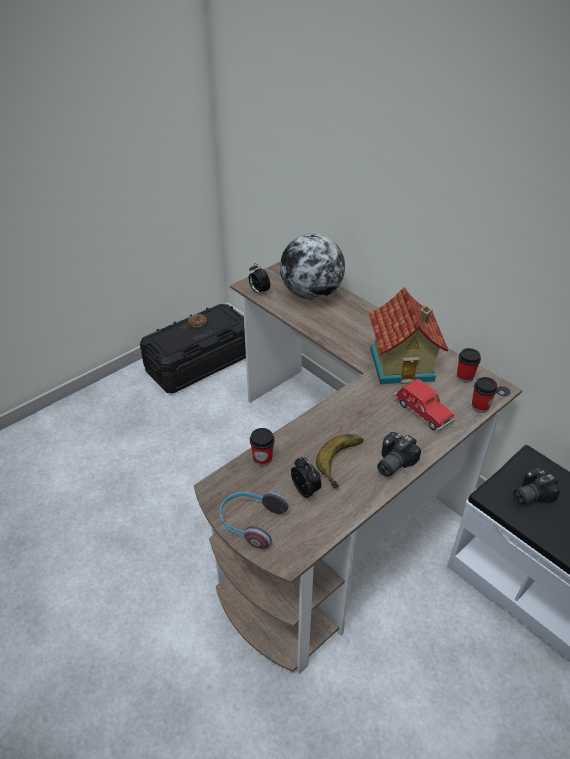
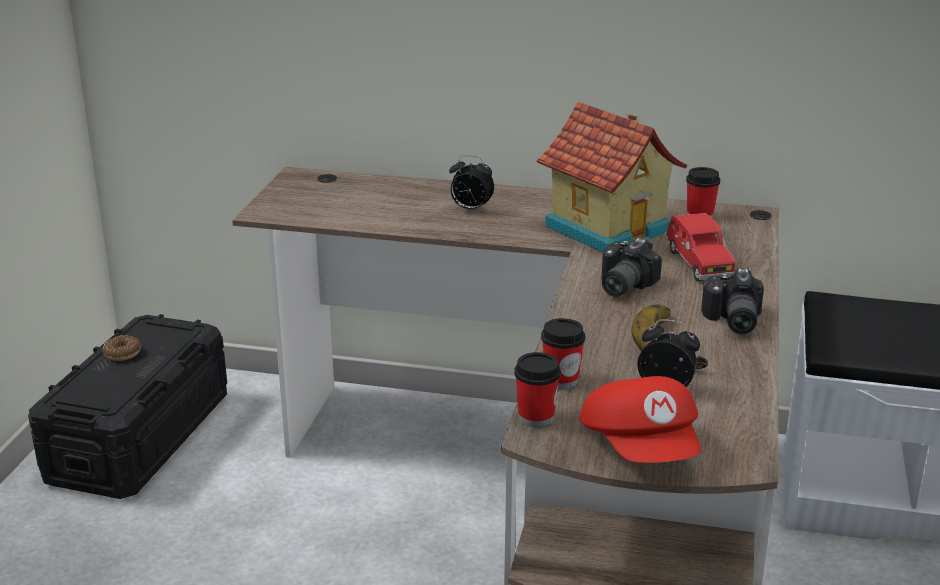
camera: 35 degrees left, 15 degrees down
(251, 523) = (642, 449): headphones -> red cap
(259, 291) = (292, 214): alarm clock -> alarm clock (470, 209)
(311, 294) = (379, 195): globe -> none
(422, 412) = (697, 264): red toy car -> red toy car turned 60 degrees clockwise
(480, 406) = (755, 236): cup -> cup (536, 417)
(529, 494) = (871, 333): camera -> camera (620, 286)

